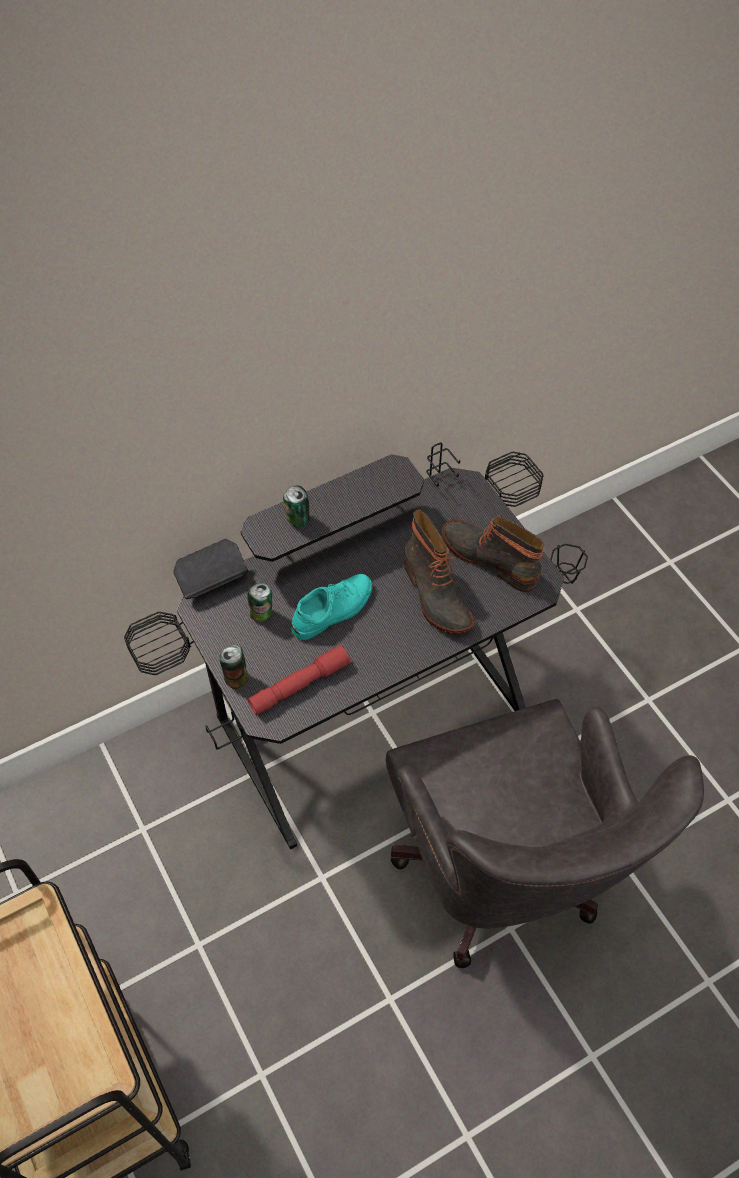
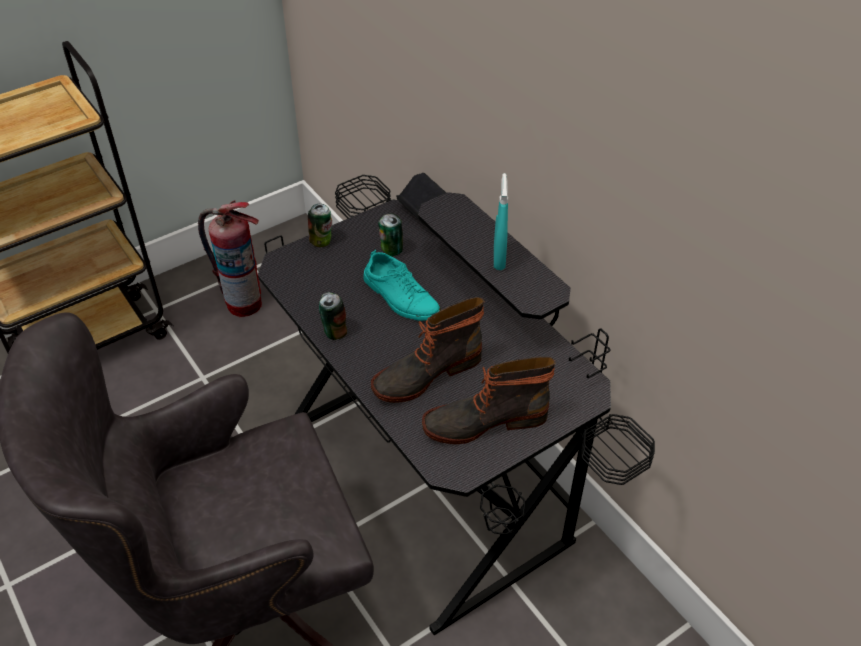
camera: 85 degrees right, 10 degrees down
(81, 902) = (244, 303): none -> fire extinguisher
(297, 520) = (466, 226): can -> can (334, 331)
(299, 685) = (315, 281): red flashlight -> none
(348, 499) = (499, 259): none -> turquoise spray bottle
(491, 558) = (484, 420): boot -> boot turned 135 degrees counterclockwise

